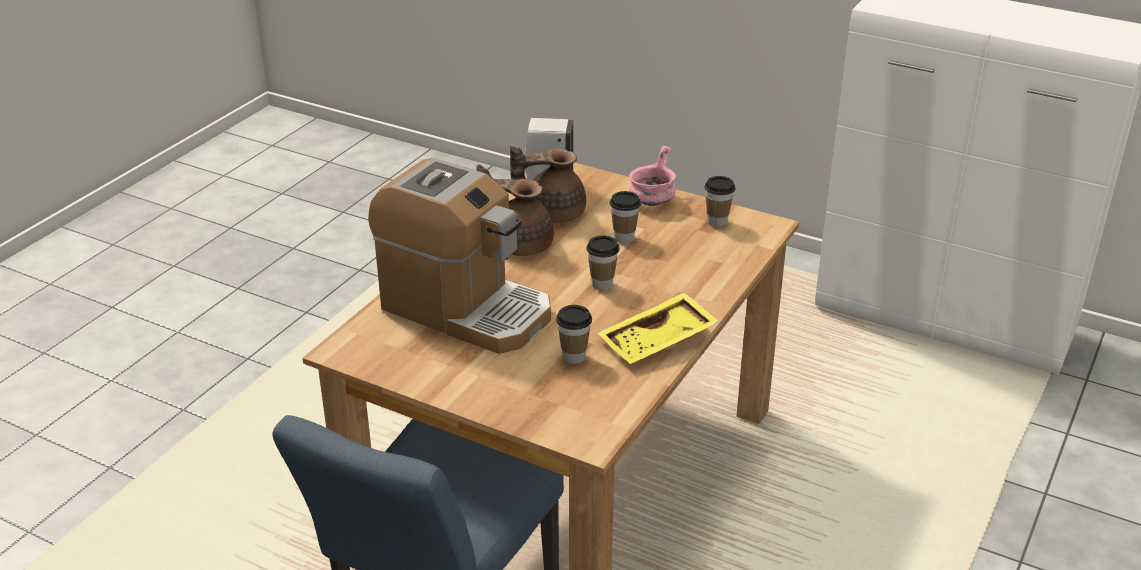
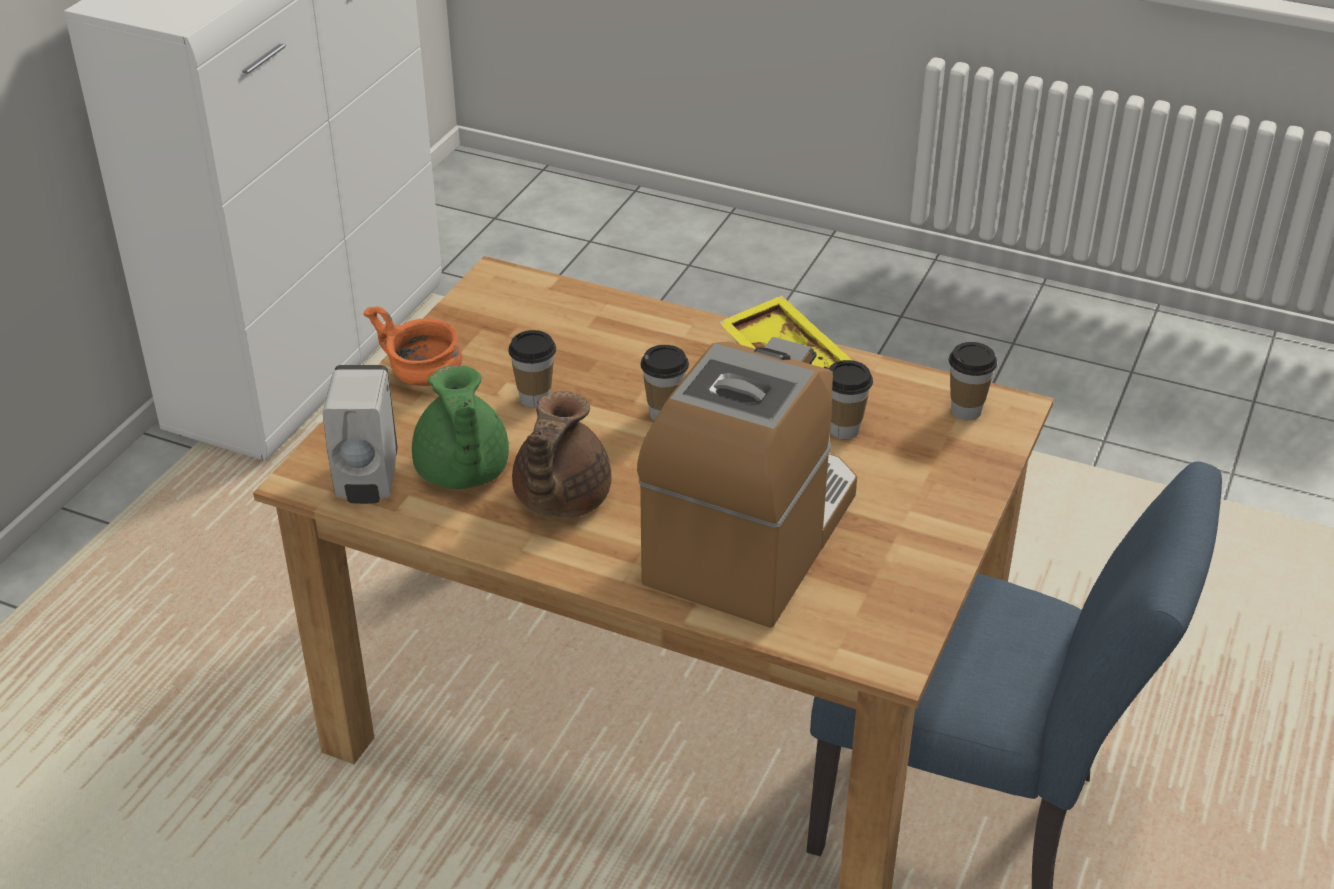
camera: 95 degrees left, 5 degrees up
(552, 213) = (461, 472): brown teapot -> green teapot
(651, 200) = (423, 376): pink bowl -> orange bowl
(717, 222) = (487, 319): cup -> cup (966, 411)

